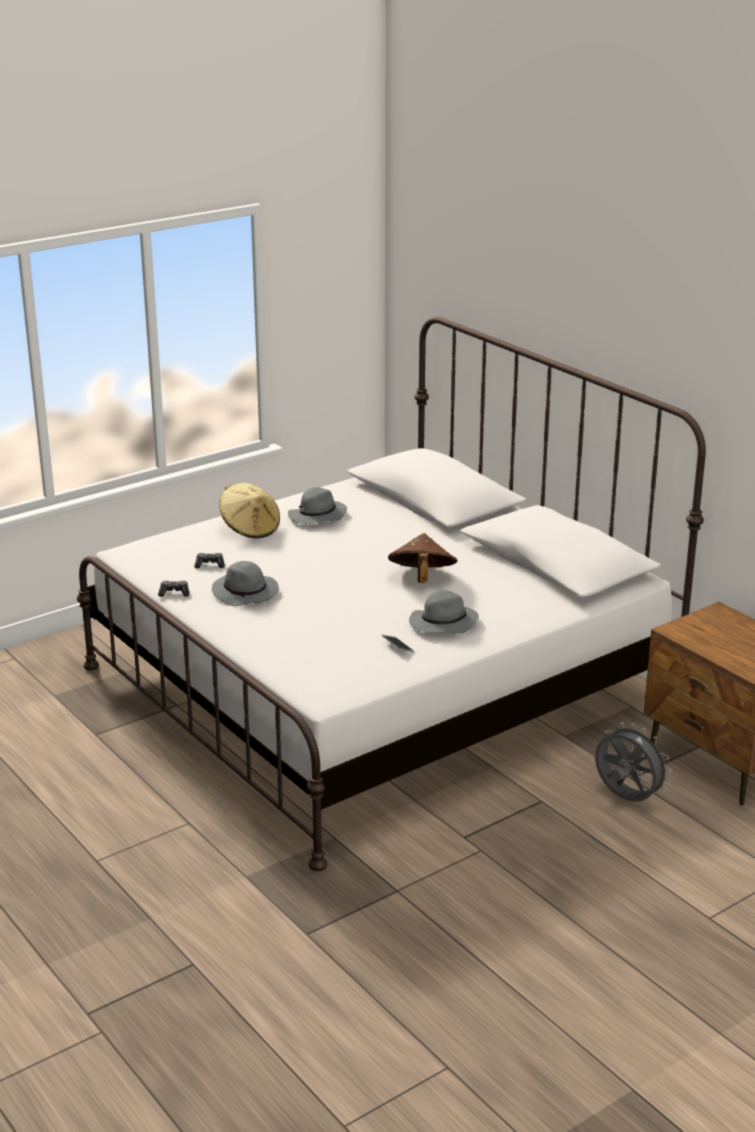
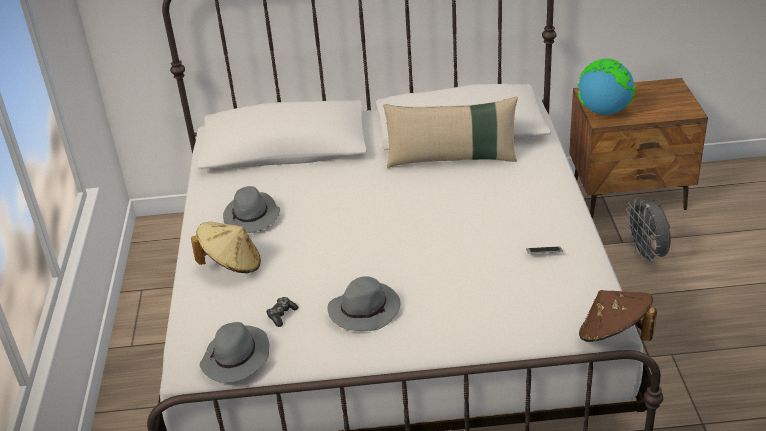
camera: 55 degrees left, 10 degrees up
(174, 593) = (319, 358): game controller -> none
(421, 579) = (431, 200): brown hat -> brown hat (614, 336)
(442, 624) = (522, 216): grey hat -> grey hat (236, 358)
(497, 570) = (452, 159): none -> beige pillow
(626, 799) = (647, 255): grey fan -> grey fan turned 90 degrees counterclockwise
(692, 627) = (603, 111): none -> globe

